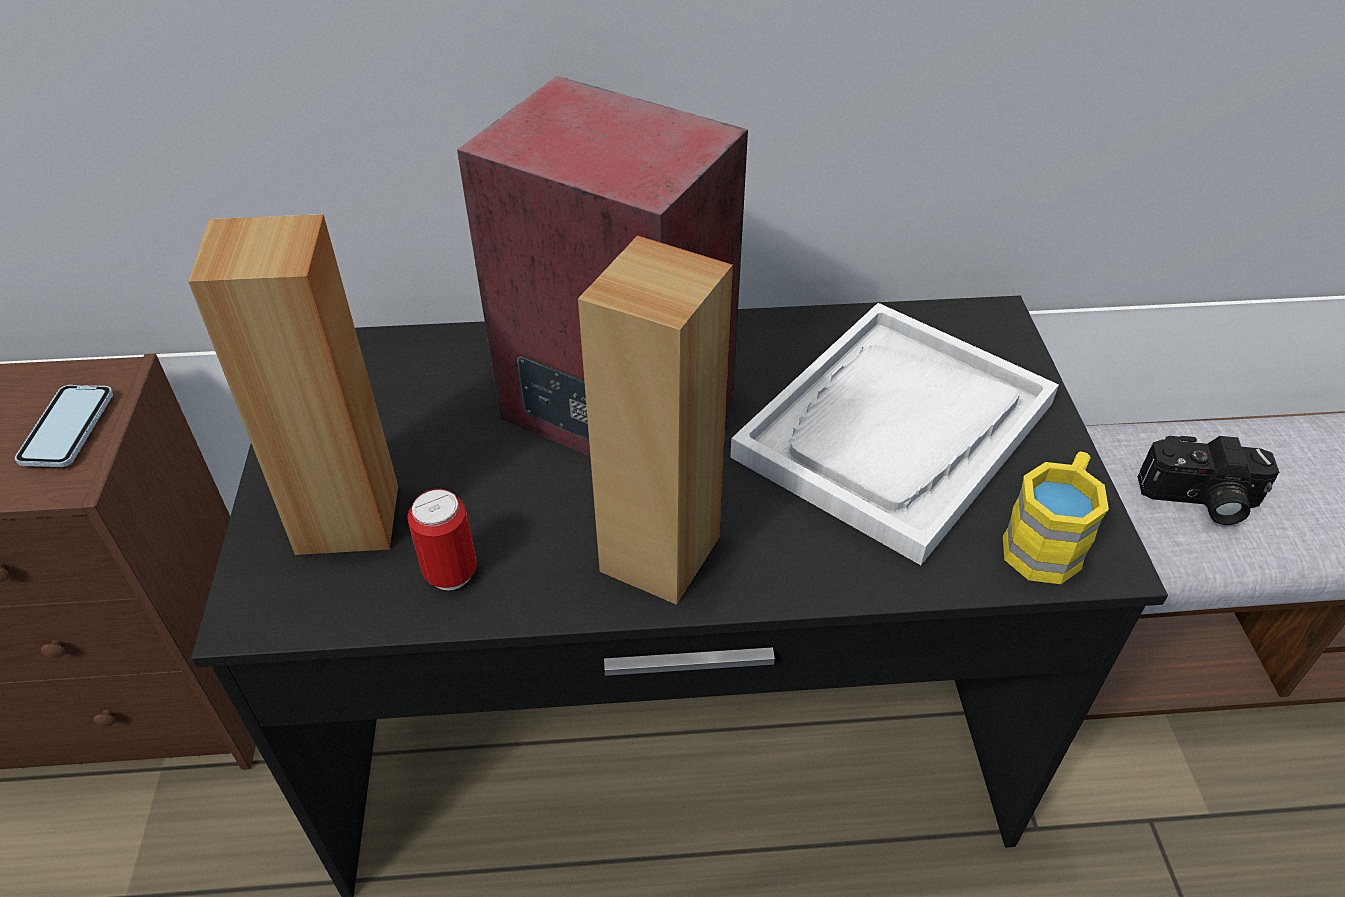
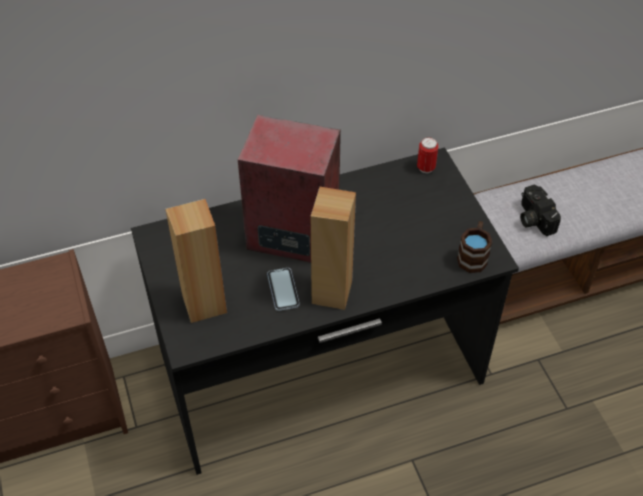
camera: 15 degrees left, 5 degrees up
(67, 428) = (56, 291): phone -> phone (283, 290)
(451, 573) = (255, 316): can -> can (426, 168)
(895, 431) = (407, 222): white tray -> none
(1047, 540) = (473, 256): yellow mug -> brown mug
(1199, 501) = (533, 218): camera -> camera turned 75 degrees clockwise

